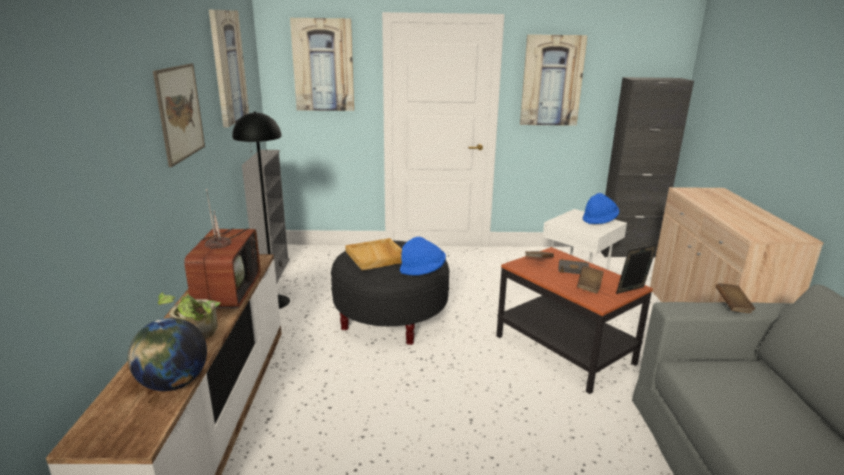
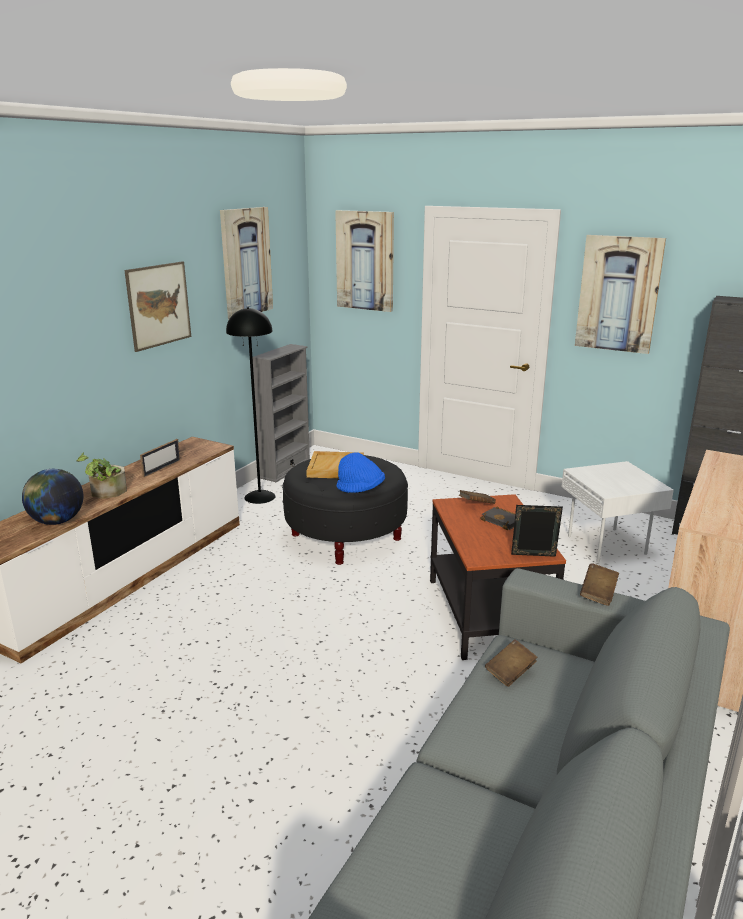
camera: 30 degrees right, 0 degrees up
(226, 292) = (162, 468): television -> picture frame
(589, 286) = (493, 540): brown book -> brown book (510, 672)
(599, 220) = (638, 480): blue hat -> none

